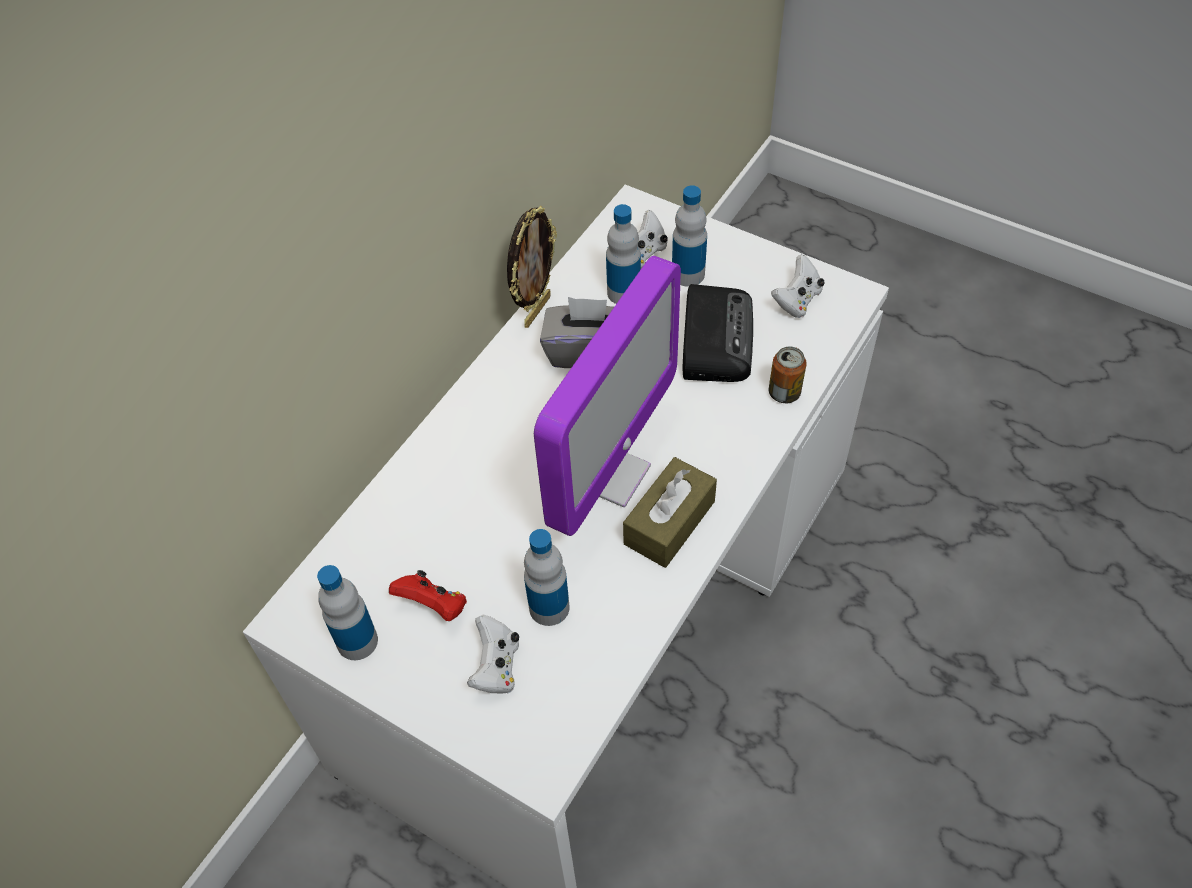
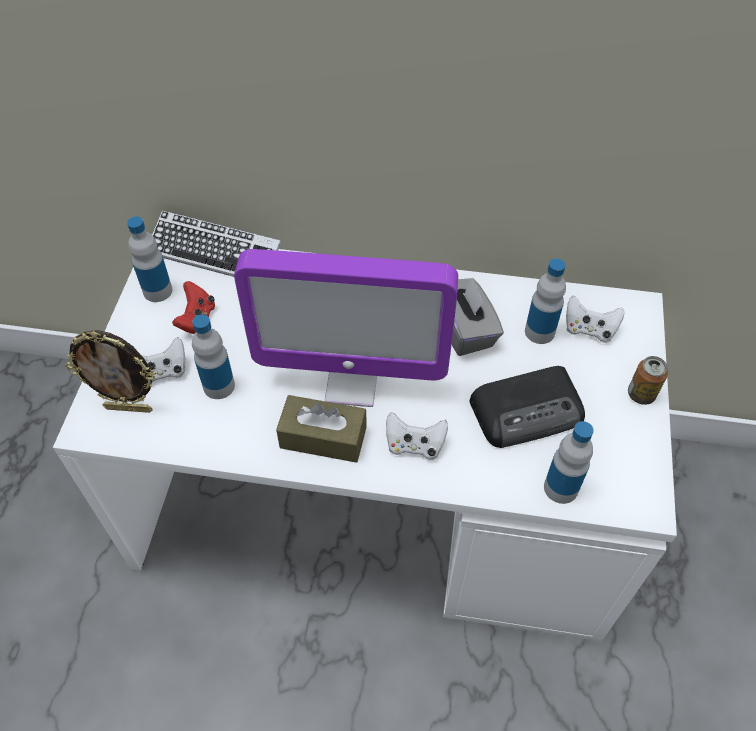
camera: 65 degrees right, 0 degrees up
(330, 559) = (215, 253): none -> keyboard
(536, 310) = (487, 283): picture frame -> picture frame (129, 408)
(688, 274) = (588, 369): bottle -> bottle (561, 488)
(784, 393) = (496, 481): can -> can (641, 394)
(797, 300) = (609, 461): white game controller -> white game controller (414, 445)

